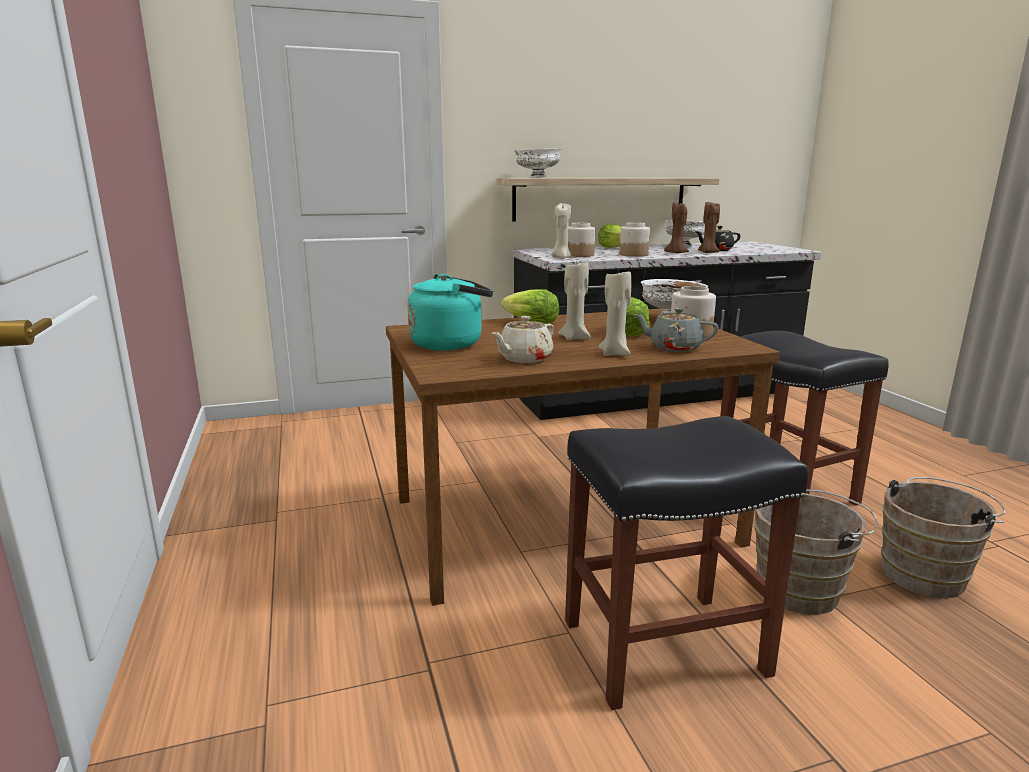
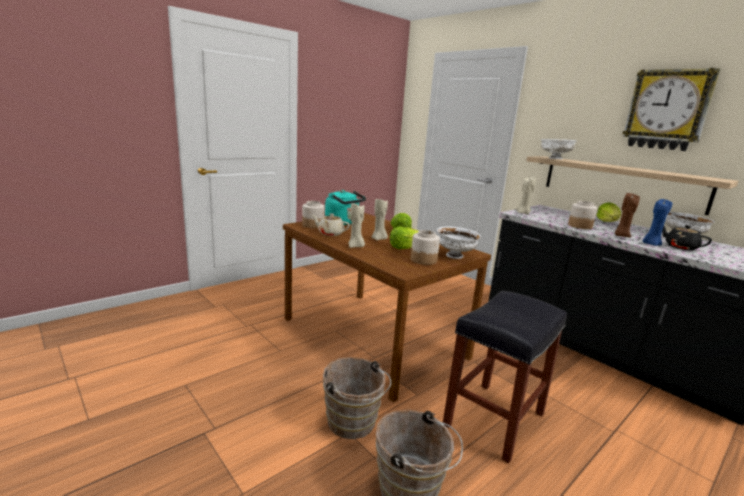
camera: 65 degrees right, 0 degrees up
(579, 255) = (545, 216): jar -> jar (313, 225)
(630, 106) = (667, 110): none -> wall clock
(662, 649) = (277, 376): black stool -> none
(674, 348) = (381, 257): grey teapot -> none
(707, 253) = (651, 244): brown candle -> blue candle

